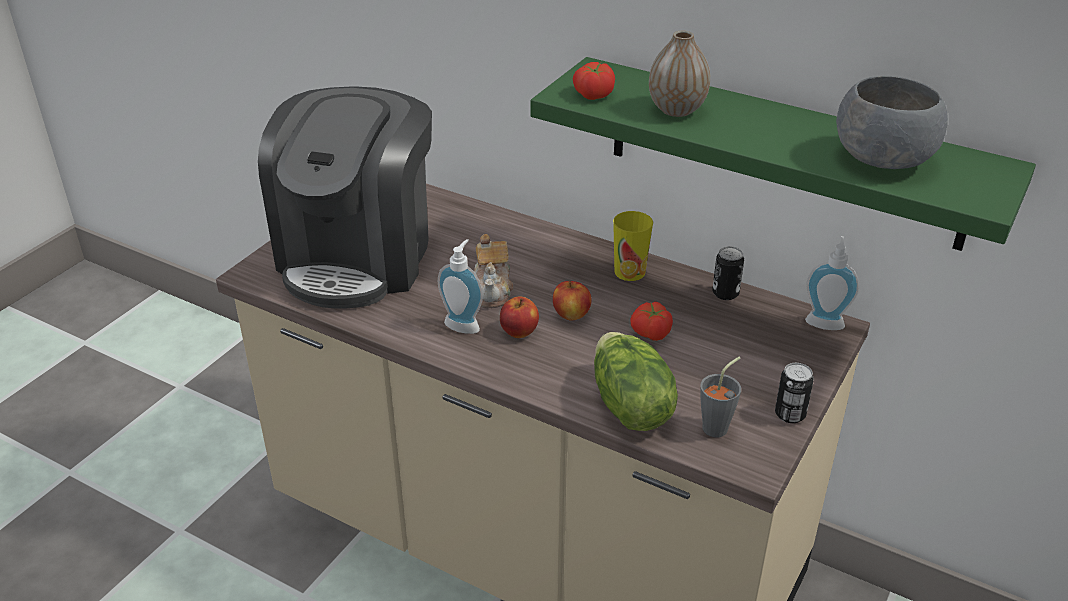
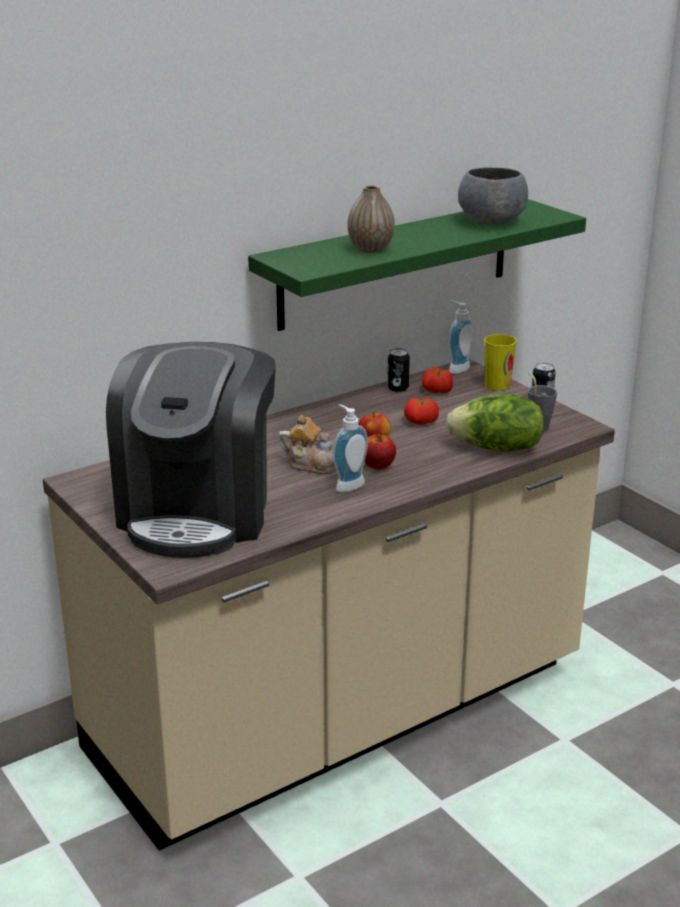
camera: 65 degrees left, 10 degrees down
(358, 256) = (198, 511): coffee machine -> coffee machine turned 60 degrees clockwise
(592, 94) = (318, 264): tomato -> tomato (437, 391)
(629, 272) = (339, 411): cup -> cup (497, 385)

